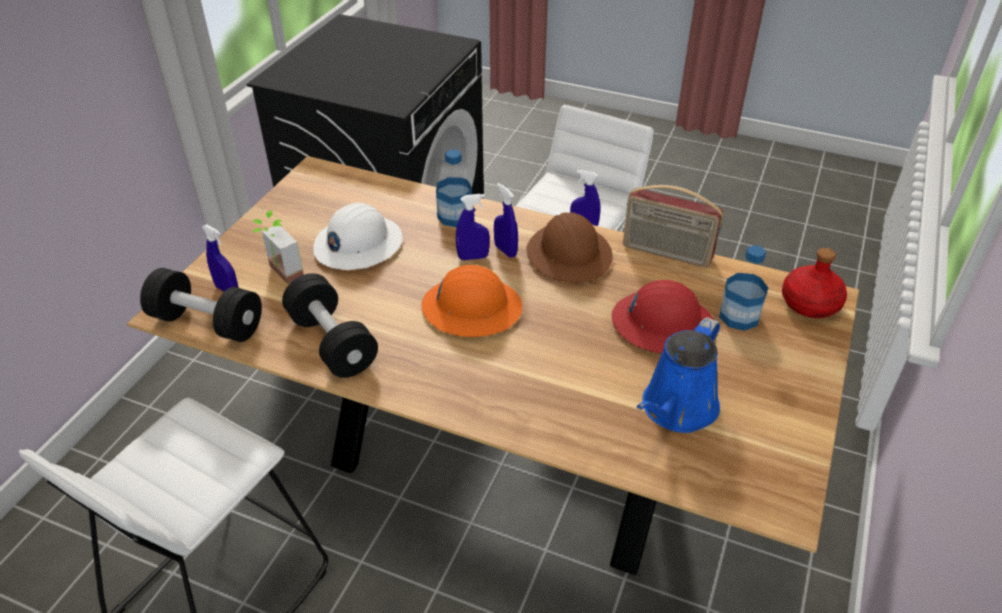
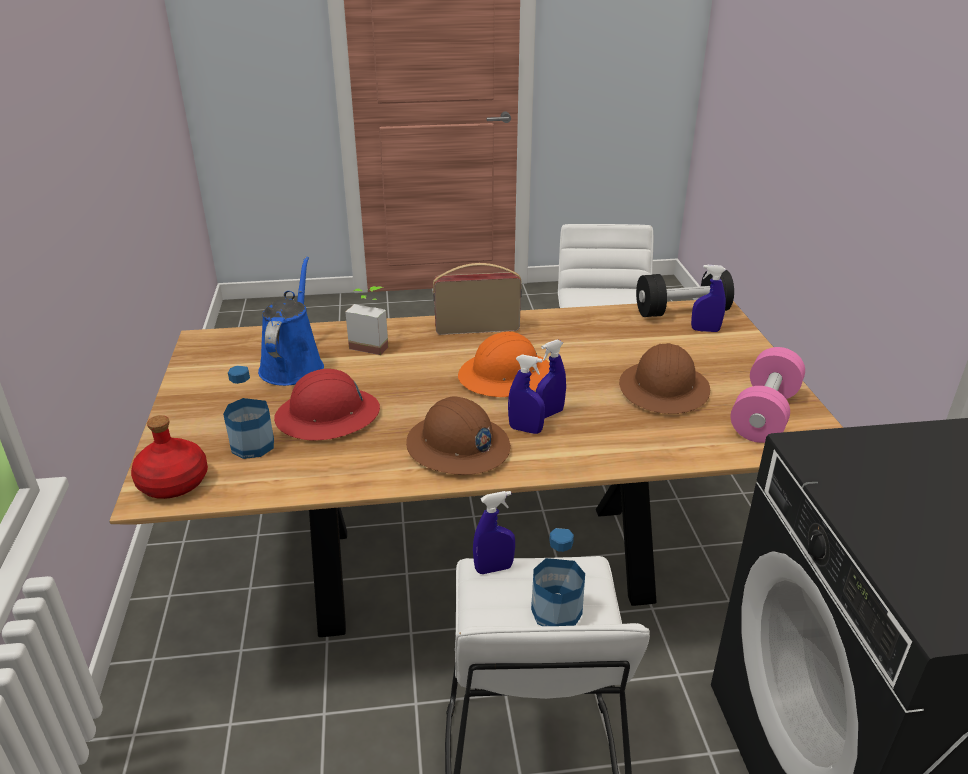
camera: 150 degrees right, 10 degrees down
(279, 274) = (687, 350): potted plant -> potted plant (372, 344)
(320, 200) = (764, 414): none -> pink dumbbell
(332, 342) = (581, 327): black dumbbell -> none
(357, 245) = (664, 389): white hard hat -> brown hard hat
(454, 216) = (614, 446): bottle -> bottle (556, 611)
(666, 253) = (353, 485): radio -> radio (477, 328)

